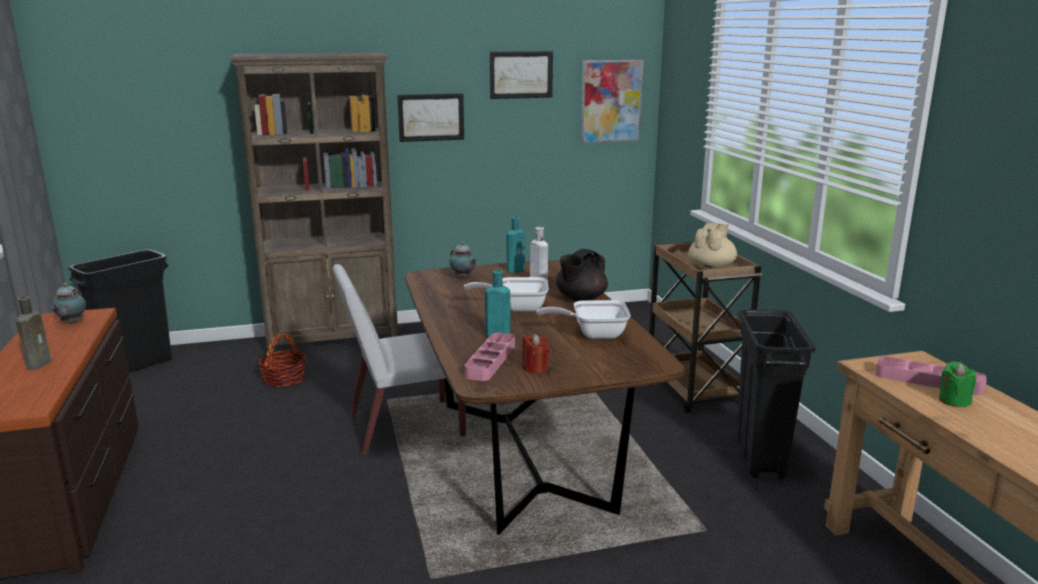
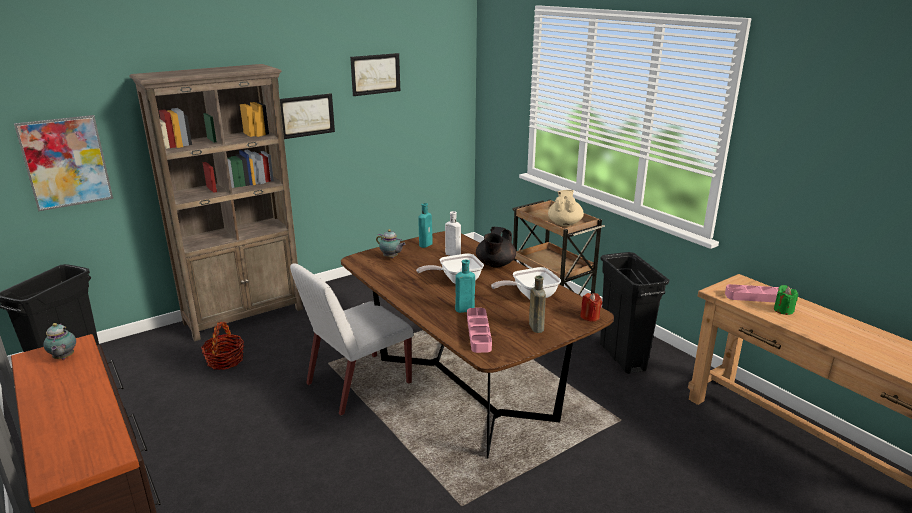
camera: 20 degrees left, 5 degrees up
(40, 363) = (75, 407): brown bottle -> brown bottle (535, 327)
(535, 368) = (515, 333): red candle -> red candle (590, 317)
(611, 101) = (442, 90): picture -> picture (65, 162)

